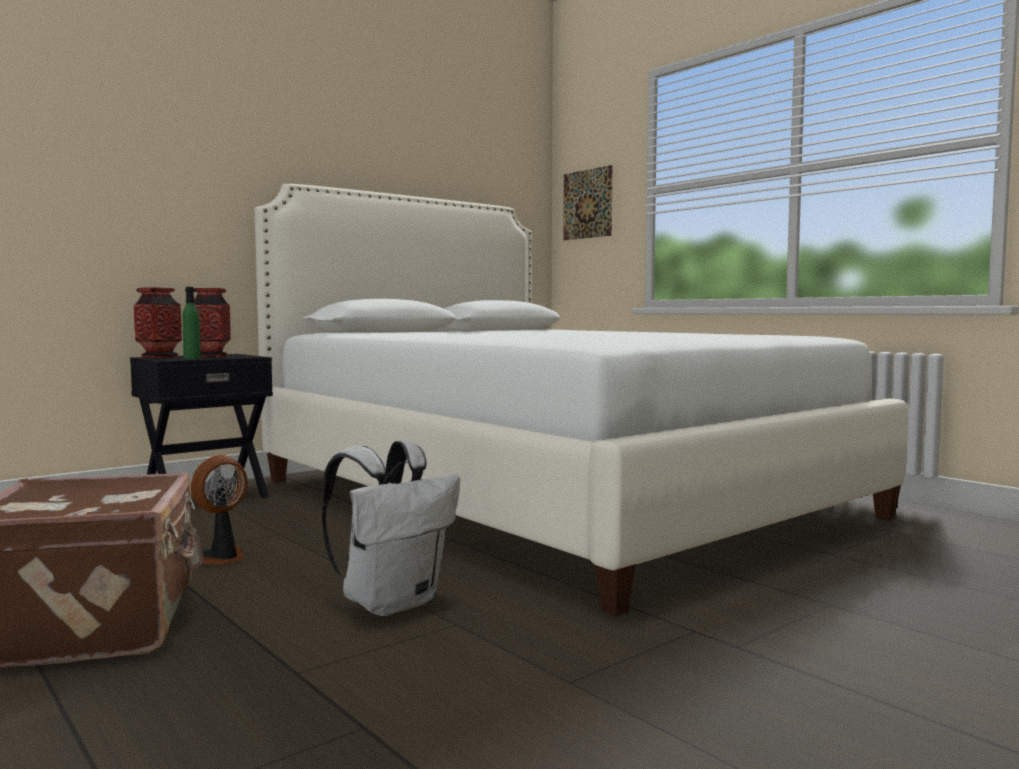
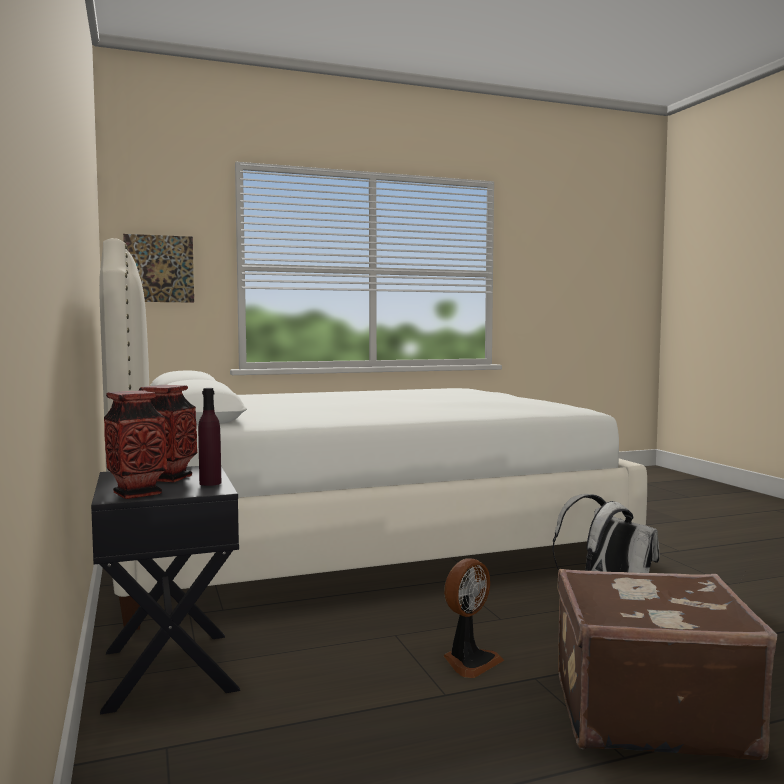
camera: 70 degrees left, 0 degrees up
(192, 358) = (210, 483): green bottle -> purple bottle
(220, 559) = (469, 661): fan -> fan turned 105 degrees counterclockwise

